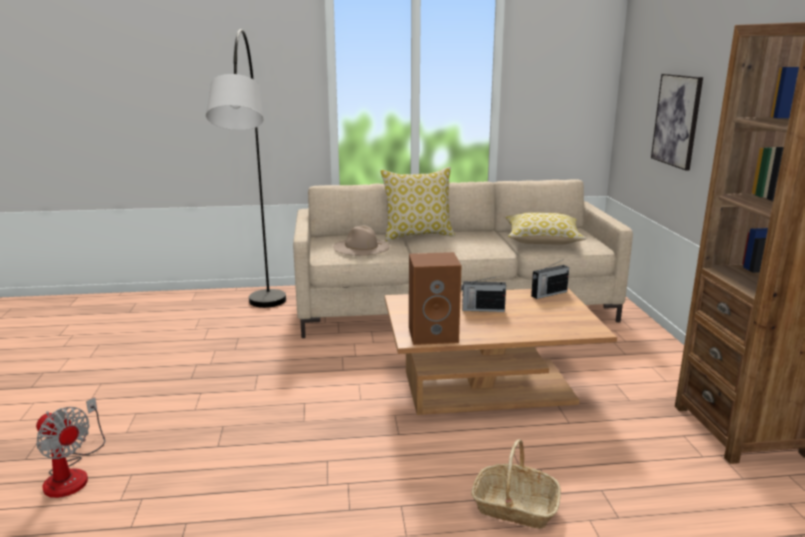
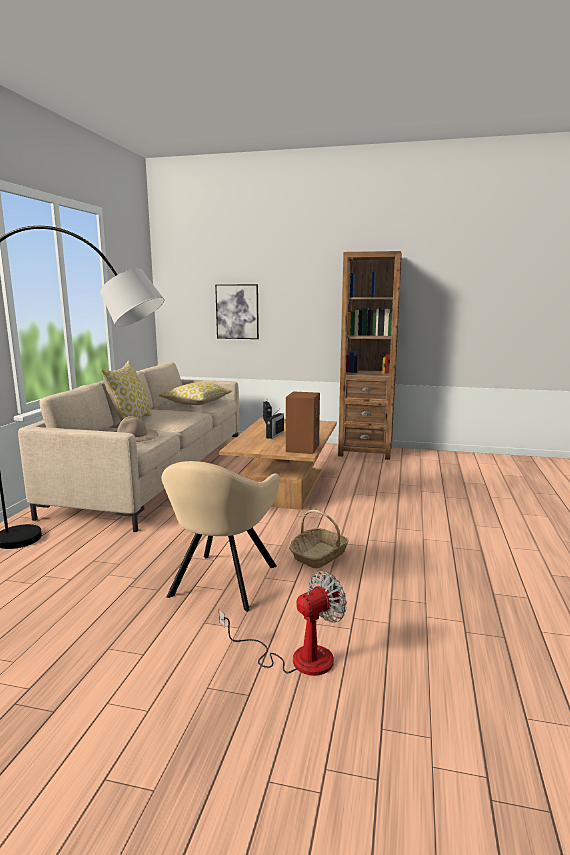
camera: 70 degrees left, 5 degrees down
(207, 405) = (222, 583): none -> beige armchair
(514, 507) = (406, 503): basket -> basket (319, 556)

